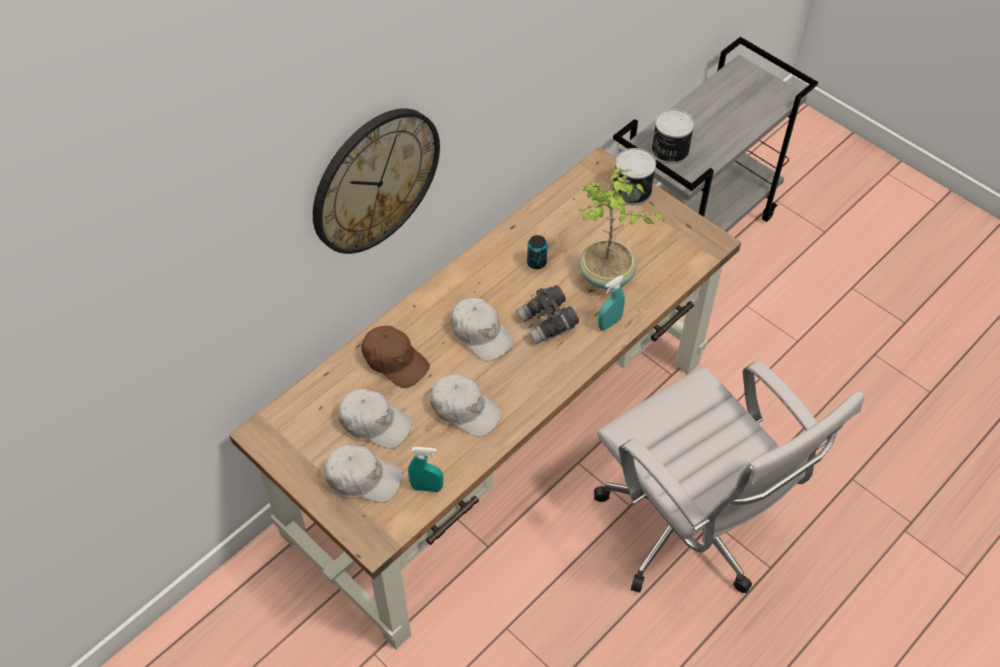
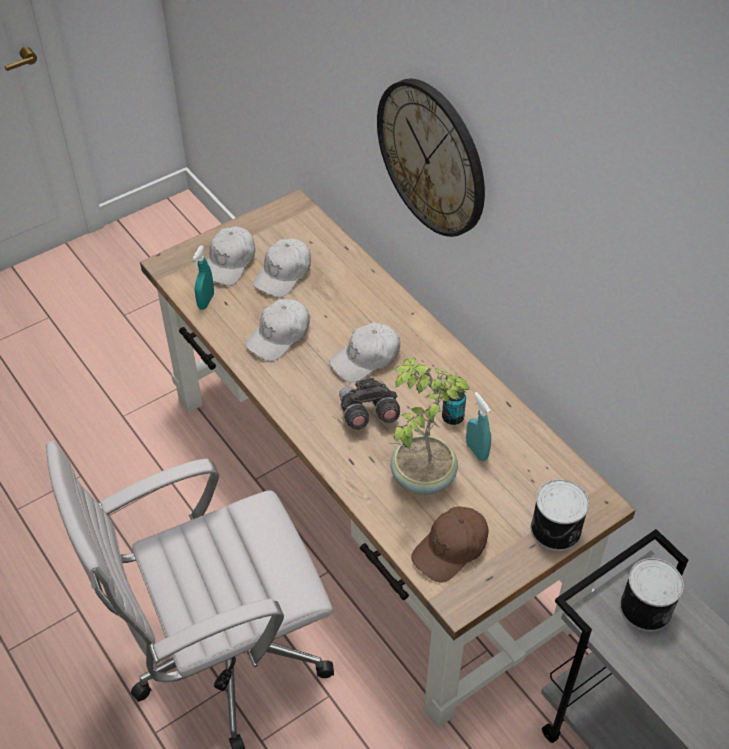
camera: 100 degrees right, 5 degrees down
(395, 361) = (348, 293): brown cap -> brown cap (451, 549)
(609, 323) = (356, 467): turquoise spray bottle -> turquoise spray bottle (476, 451)

